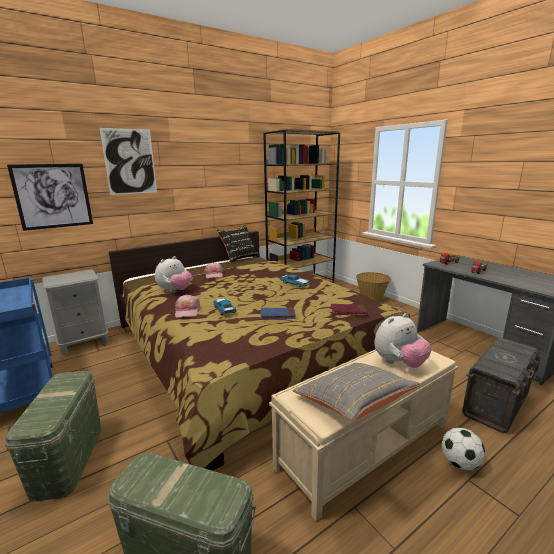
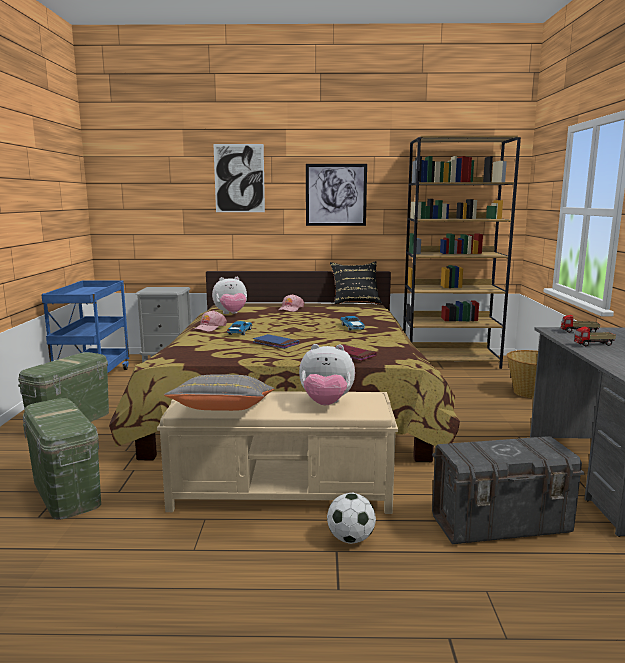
camera: 35 degrees right, 5 degrees down
(53, 196) = (165, 210): picture -> picture (336, 195)

